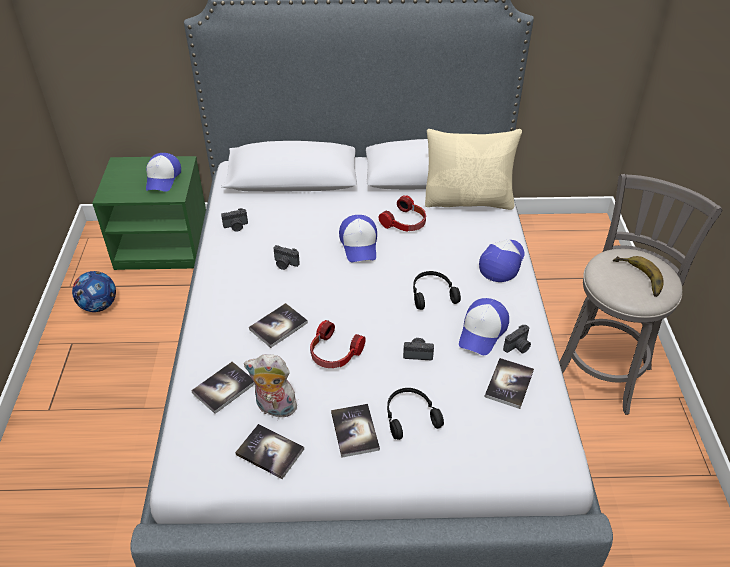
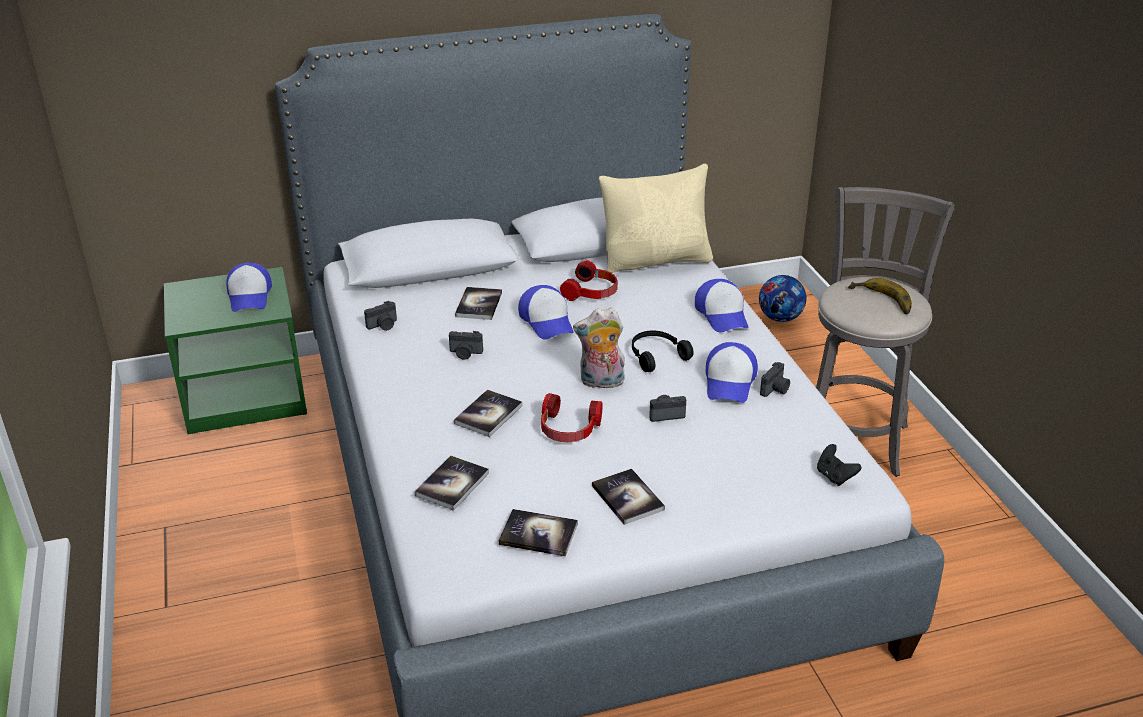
camera: 15 degrees left, 10 degrees down
(99, 306) = (185, 478): football -> football (780, 318)
(274, 408) = (523, 493): plush toy -> plush toy (601, 382)
(410, 416) = (684, 473): black headphones -> none
(502, 263) = (722, 315): cap -> cap turned 150 degrees clockwise
(509, 384) = (781, 425): book -> book (479, 305)
(535, 448) = (834, 476): none -> black game controller

